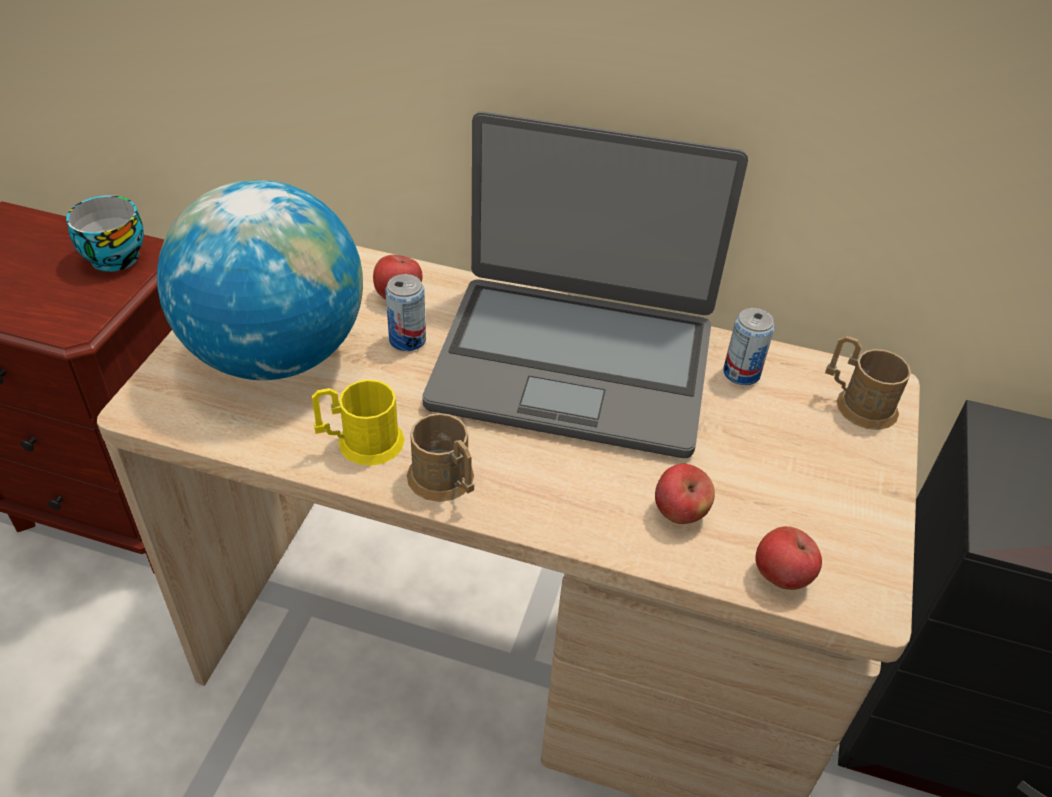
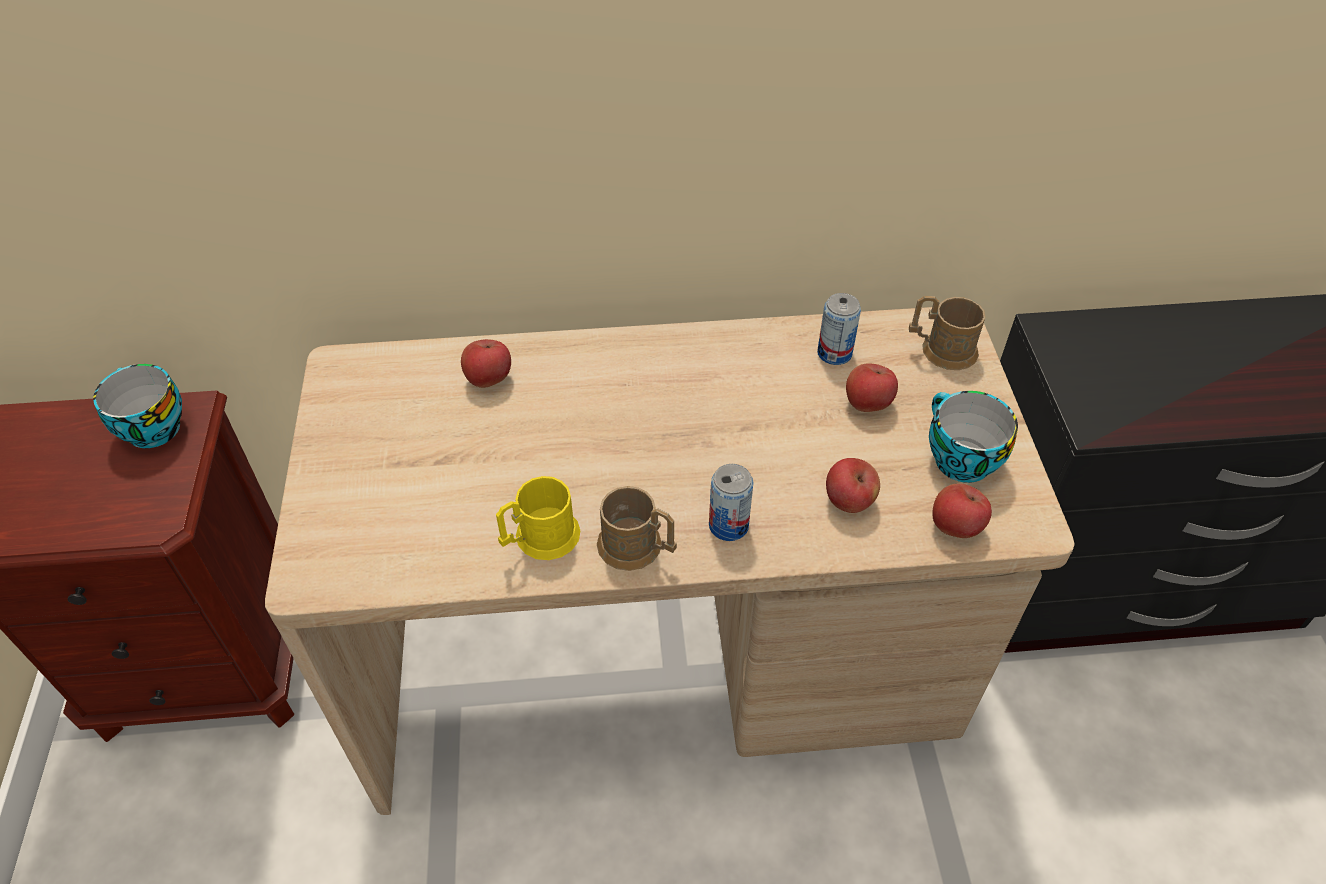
camera: 20 degrees left, 5 degrees up
(275, 354) = (405, 479): globe -> none
(407, 340) = (523, 421): can -> can (728, 525)
(573, 363) = (687, 393): laptop -> none
(750, 429) = (867, 404): none -> apple
(819, 512) = (957, 459): none -> cup

